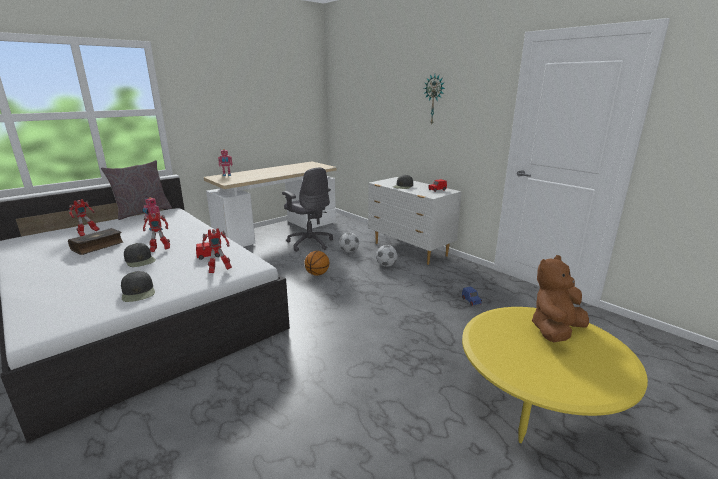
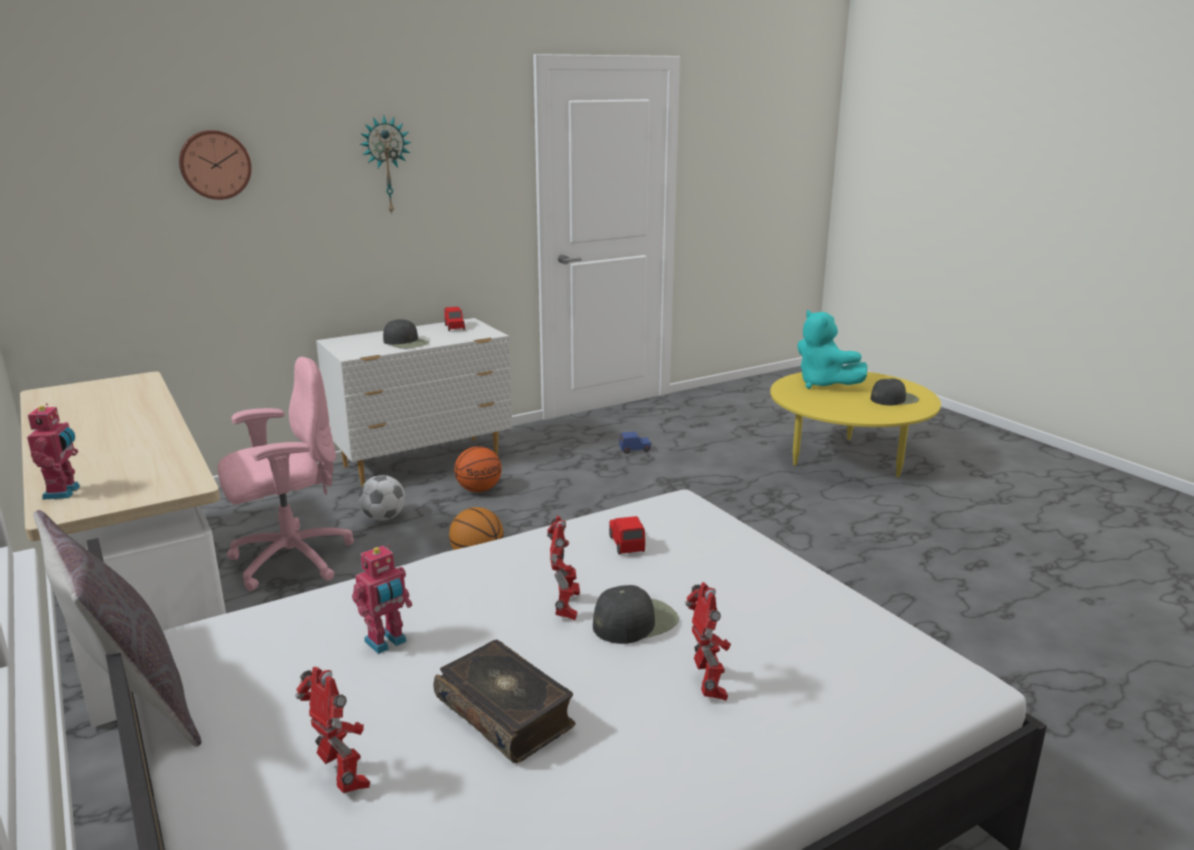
camera: 80 degrees left, 0 degrees up
(138, 292) = (797, 597): black cap -> black cap (894, 399)
(219, 270) = (704, 528): toy robot -> toy robot (708, 686)
(310, 243) = (290, 560): grey office chair -> pink office chair
(377, 94) = (215, 164): none -> wall clock
(386, 265) = (479, 490): football -> basketball
(555, 331) = (823, 384): brown plush toy -> turquoise plush toy

